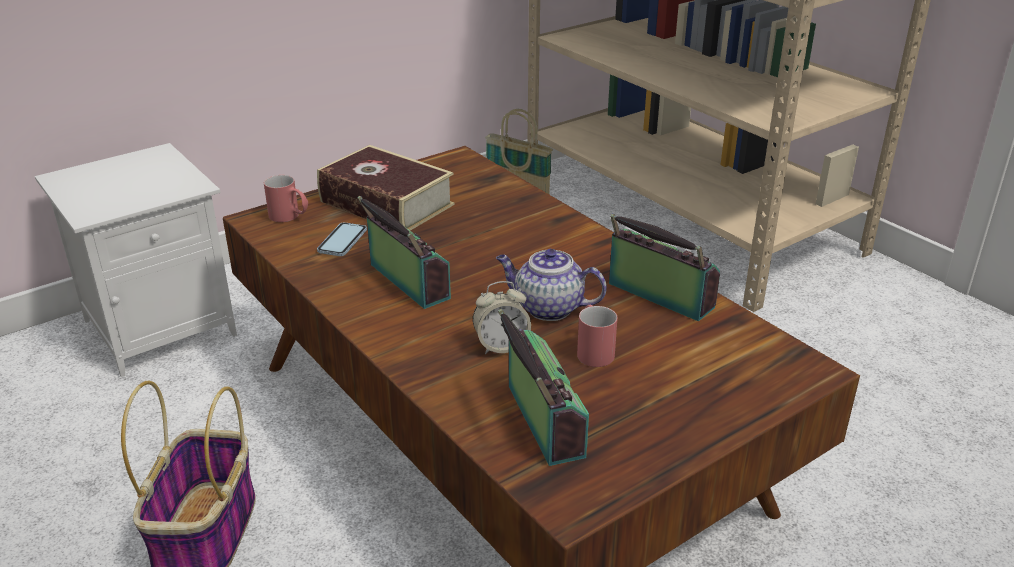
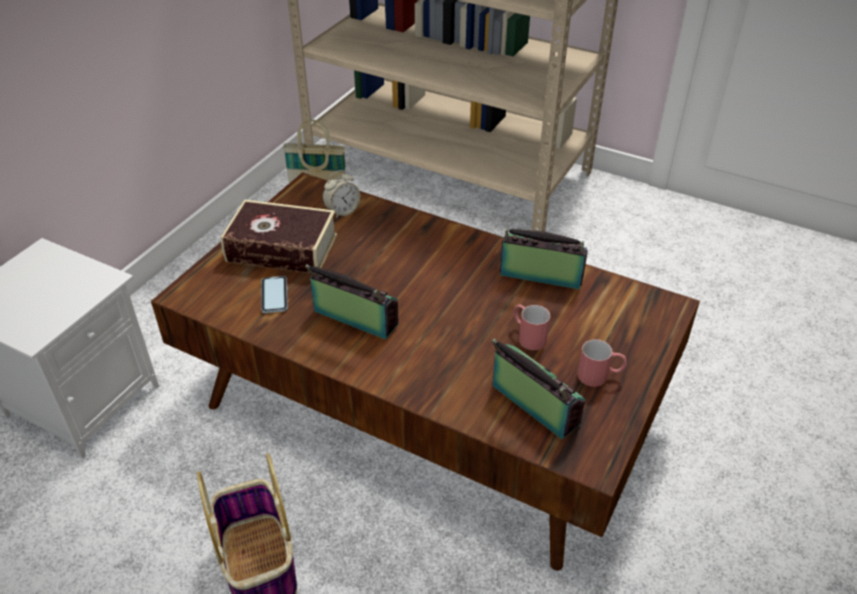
camera: 25 degrees left, 10 degrees up
(290, 217) = (211, 284): red mug -> red mug (600, 376)
(501, 346) = (464, 353): alarm clock -> alarm clock (342, 211)
(547, 308) = (473, 310): teapot -> none

